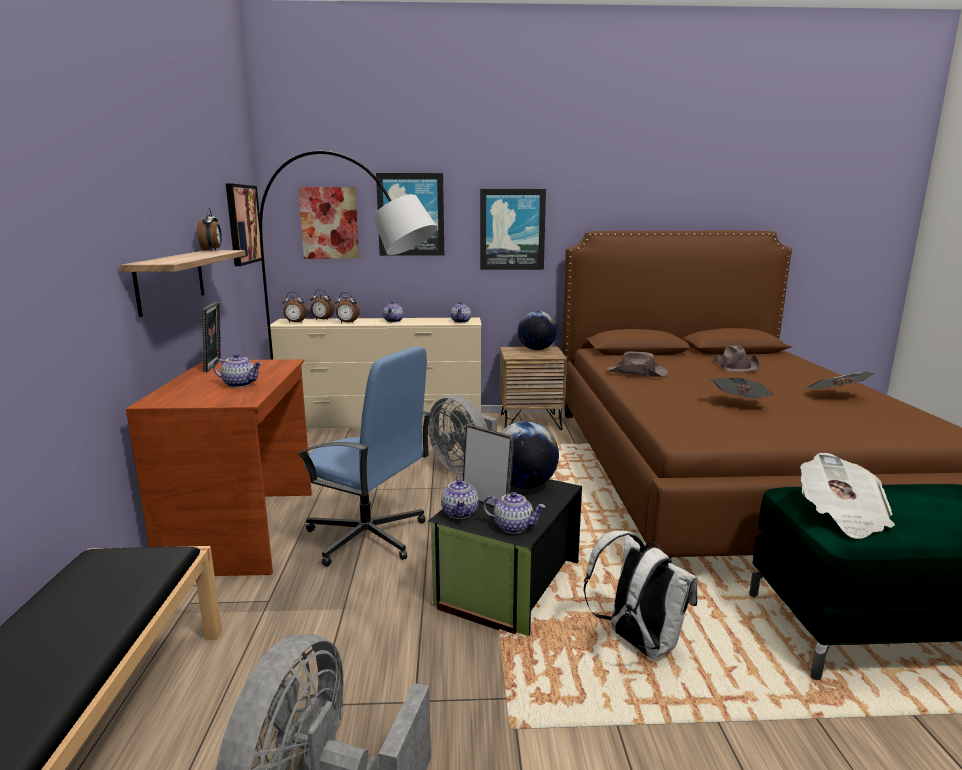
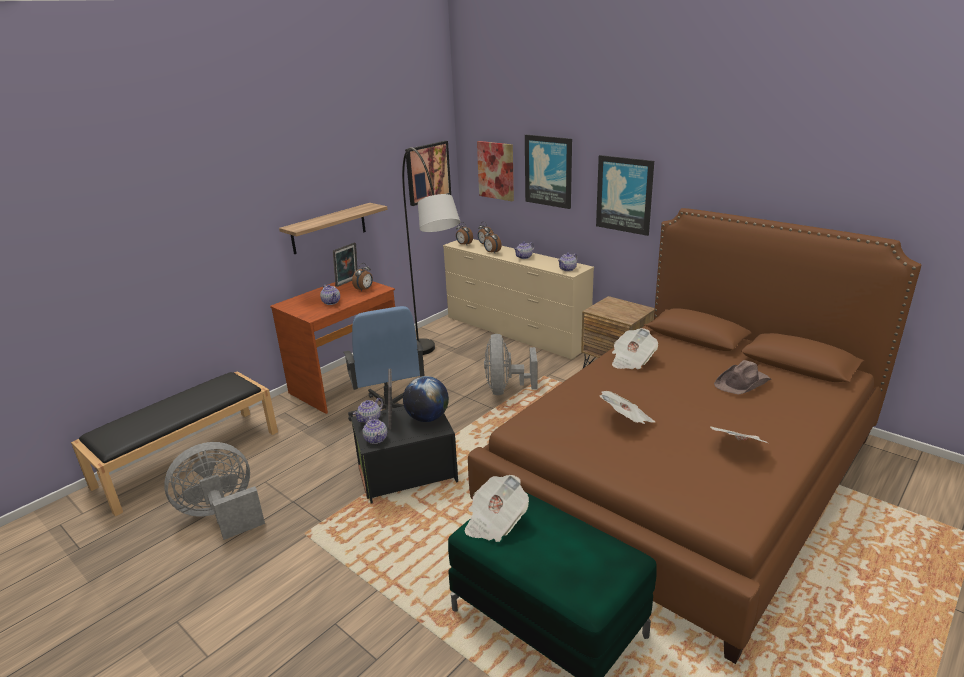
camera: 45 degrees right, 10 degrees up
(212, 250) = (369, 205): alarm clock -> alarm clock (364, 289)
(536, 349) = (628, 307): globe -> none
(637, 373) = (631, 360): brown hat -> newspaper
(637, 642) = (410, 537): white backpack -> none

